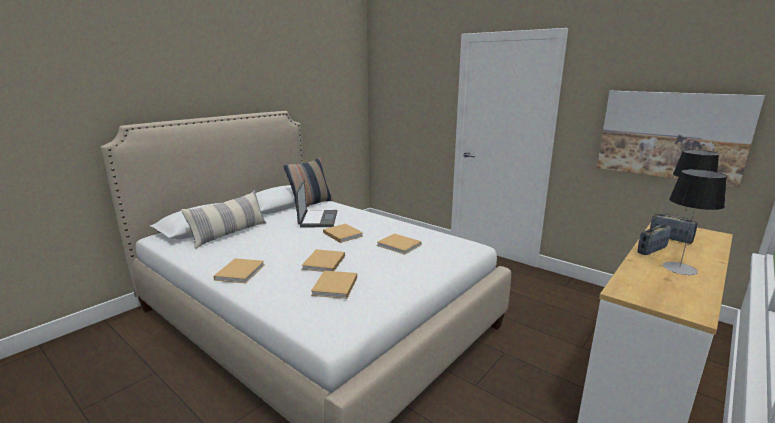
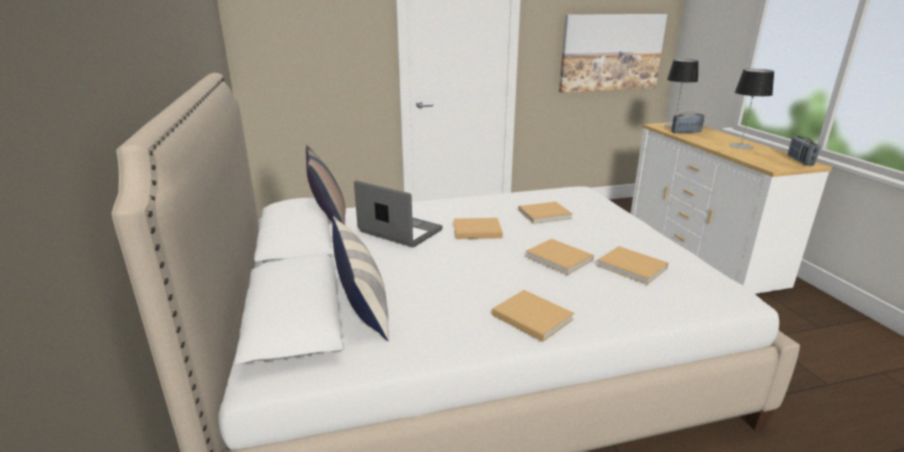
camera: 55 degrees left, 5 degrees up
(651, 250) = (705, 141): radio -> radio (799, 161)

